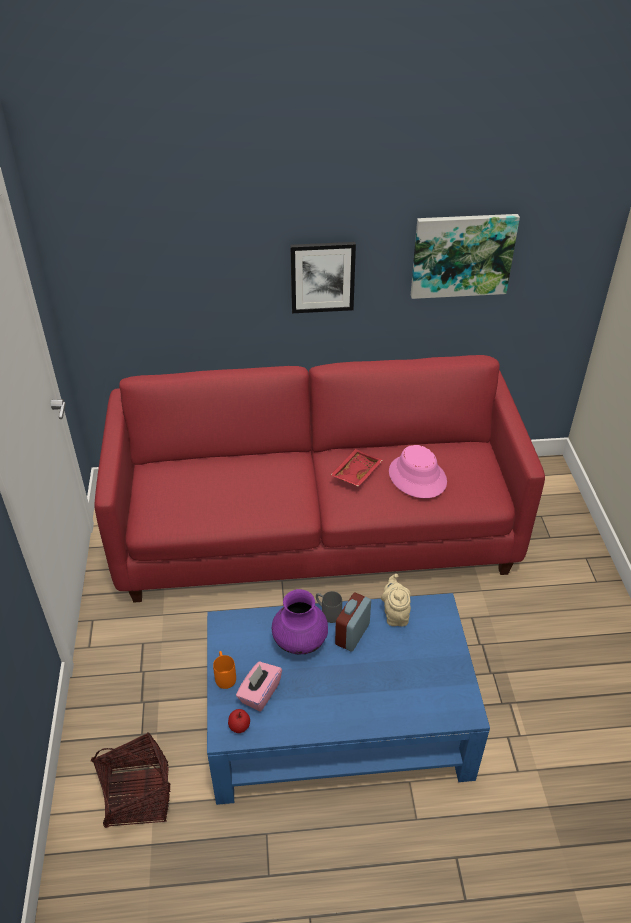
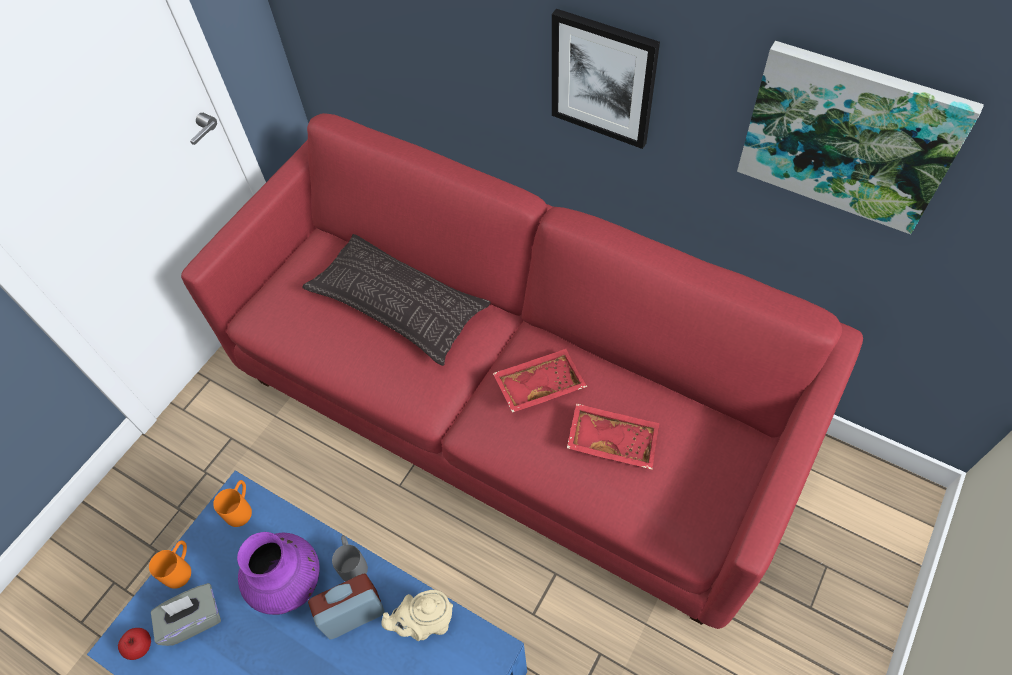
camera: 40 degrees right, 15 degrees up
(137, 795) = (93, 613): basket -> none
(232, 626) = (241, 508): none -> orange mug
(235, 475) = (398, 304): none -> pillow
(259, 693) = (194, 619): pink tissue box -> grey tissue box
(395, 614) = (426, 623): beige teapot -> beige teapot turned 135 degrees counterclockwise
(417, 477) = (613, 439): pink hat -> red tray

